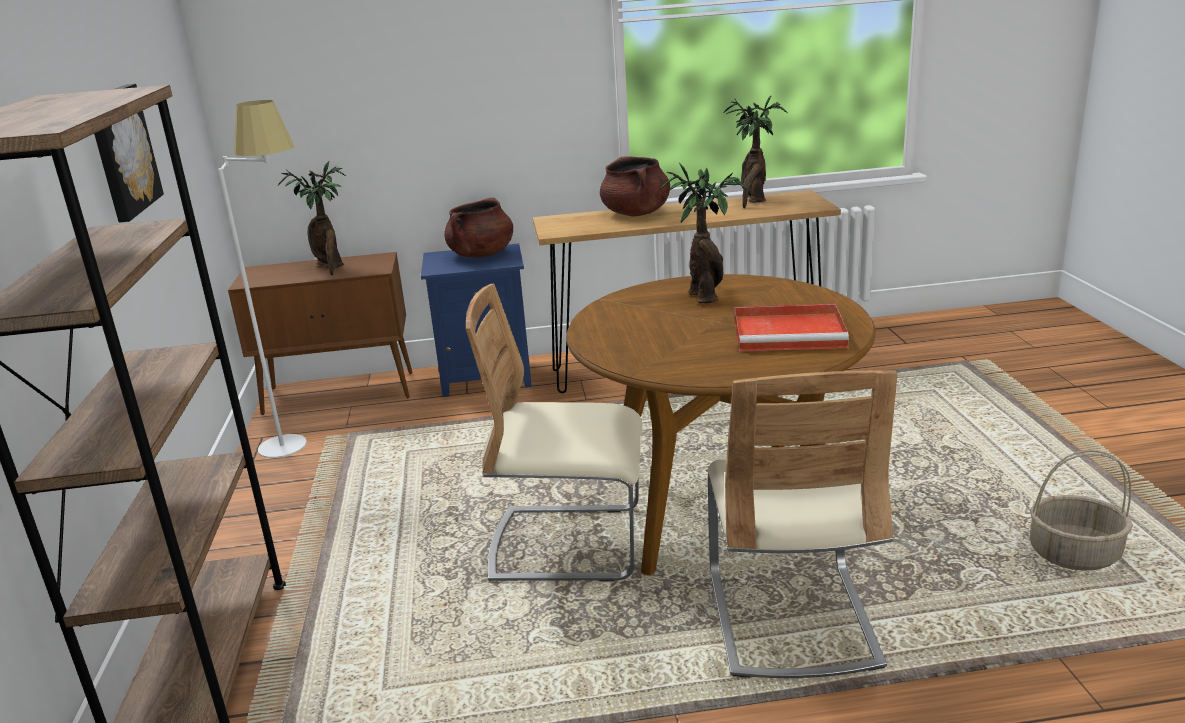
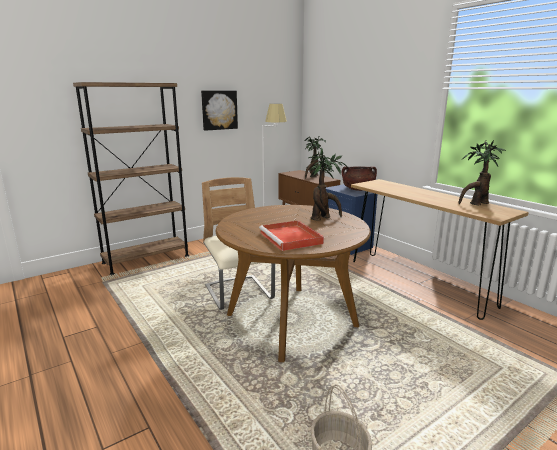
camera: 60 degrees right, 5 degrees down
(636, 213) = (412, 190): brown cooking pot -> none
(790, 617) = (215, 357): beige chair -> none

